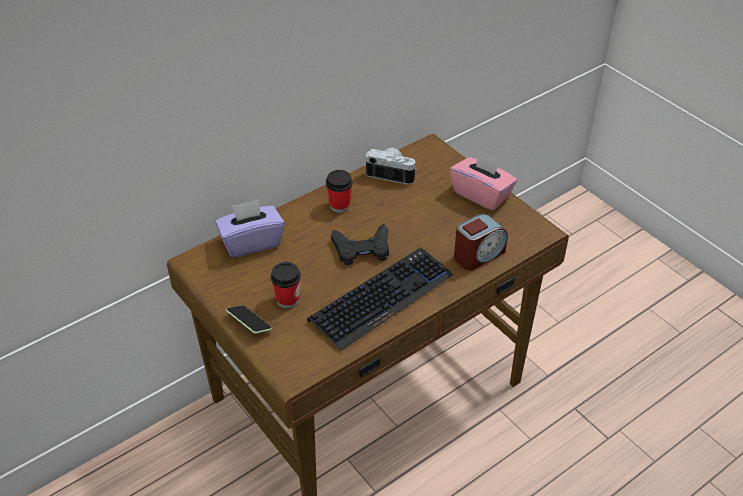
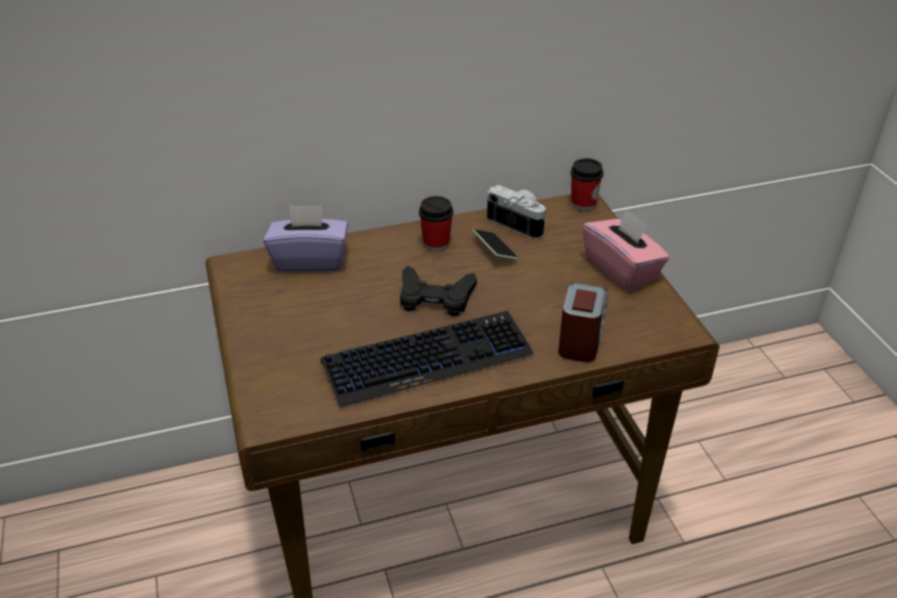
camera: 20 degrees right, 5 degrees down
(249, 324) = (252, 348): phone -> phone (494, 251)
(287, 299) = (313, 332): cup -> cup (583, 204)
(478, 255) = (581, 339): alarm clock -> alarm clock turned 60 degrees counterclockwise

